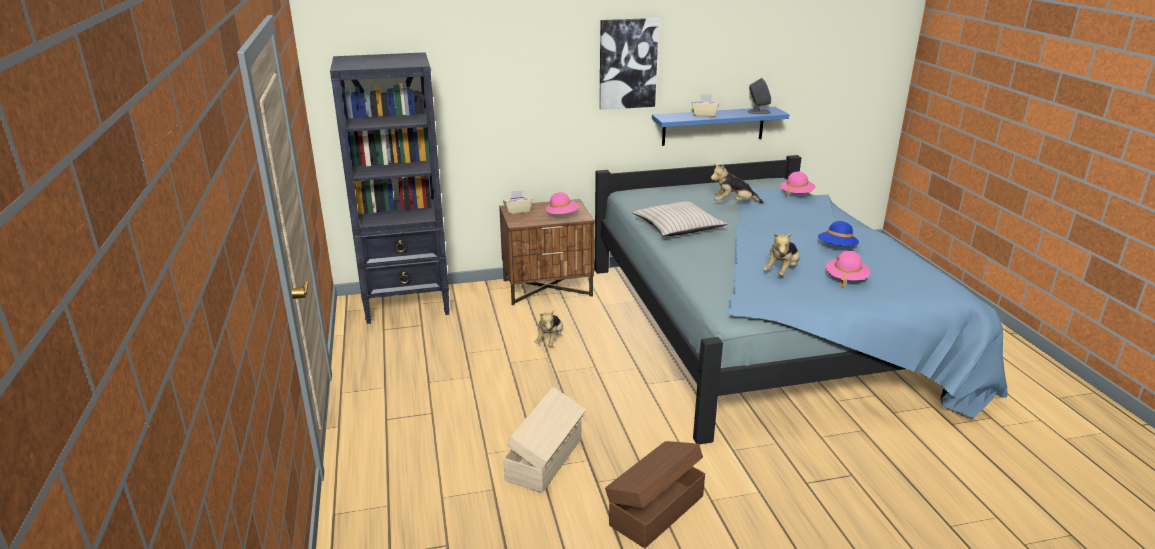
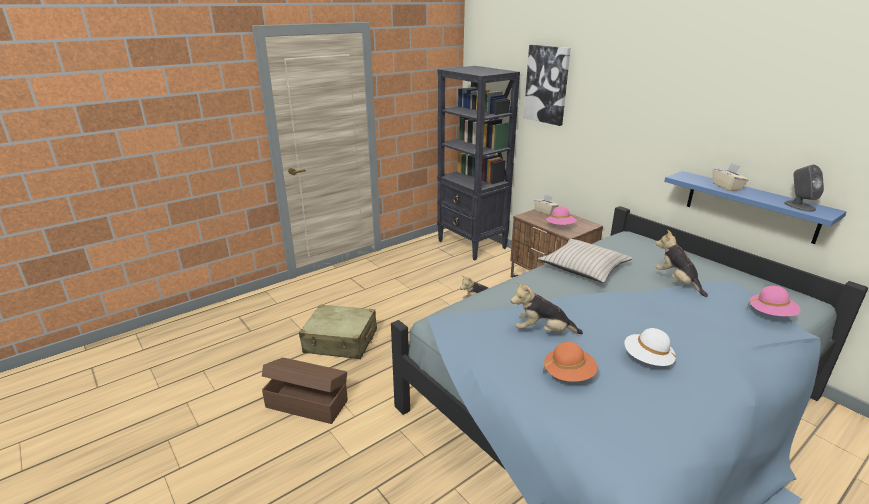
camera: 65 degrees right, 0 degrees up
(546, 459) = (341, 341): beige storage box -> beige suitcase
(627, 64) = (667, 113): picture -> picture (547, 84)
(836, 248) = (647, 359): blue hat -> white hat
(845, 279) = (568, 374): pink hat -> orange hat

